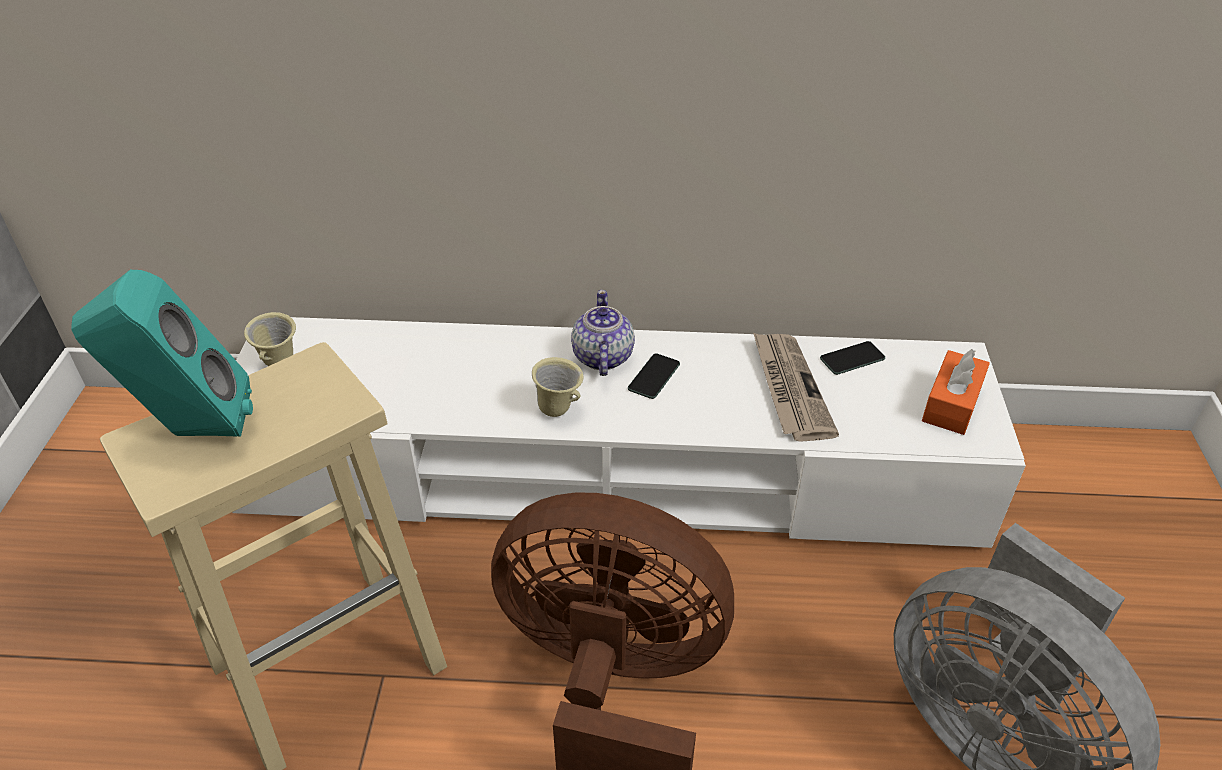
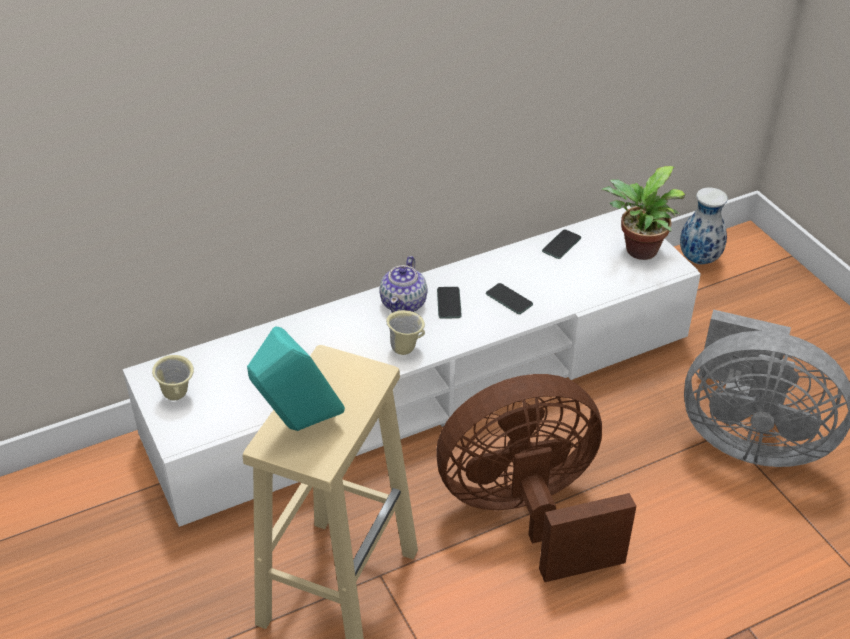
camera: 30 degrees left, 0 degrees up
(602, 357) = (404, 303): teapot -> teapot turned 135 degrees counterclockwise
(731, 400) = (509, 299): none -> phone
(789, 388) = (538, 278): newspaper -> none
(951, 404) = (638, 252): orange tissue box -> potted plant
(1080, 454) = (700, 259): none -> vase

